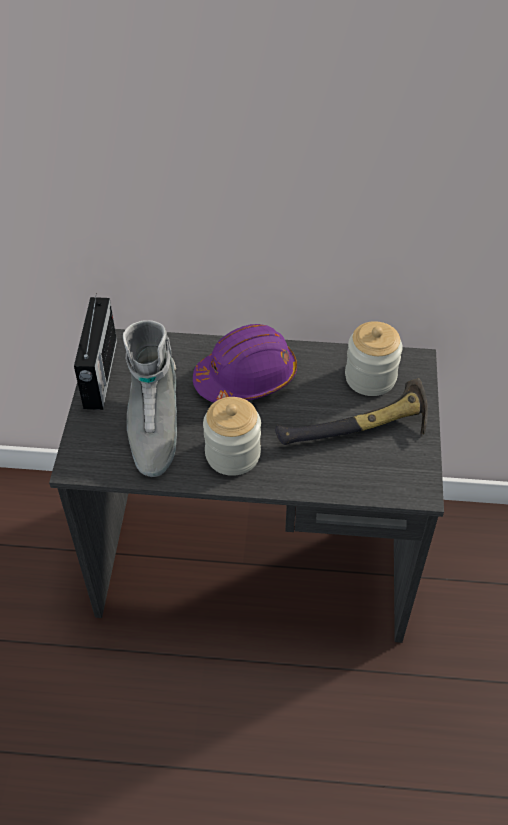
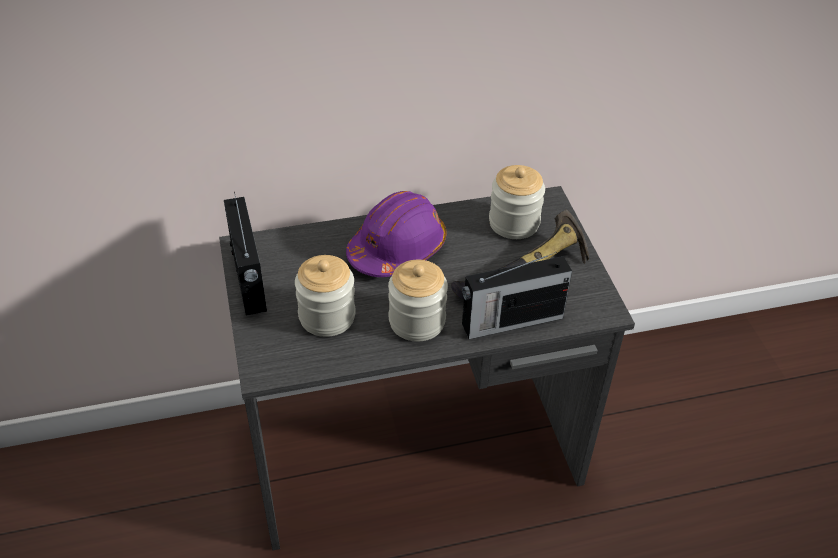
camera: 20 degrees left, 5 degrees down
(153, 428) = (327, 316): grey boot -> jar
(321, 477) = (510, 321): none -> radio

